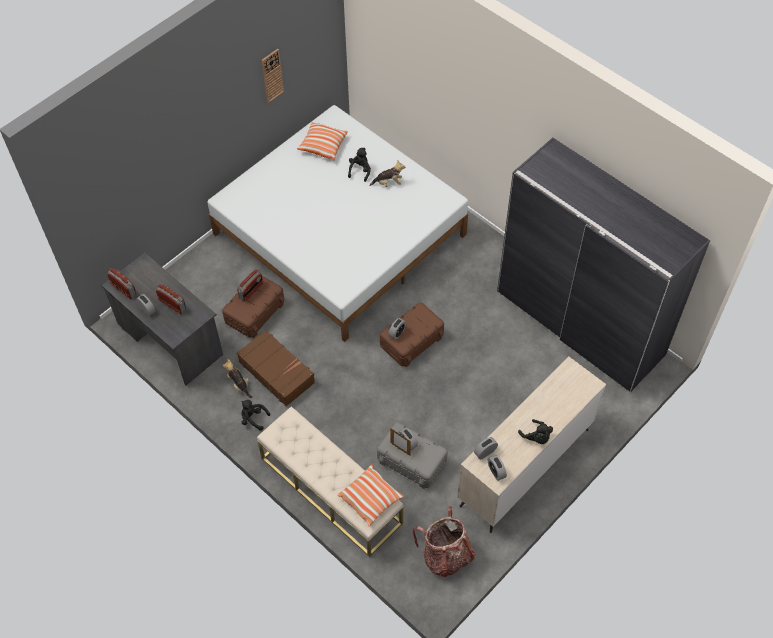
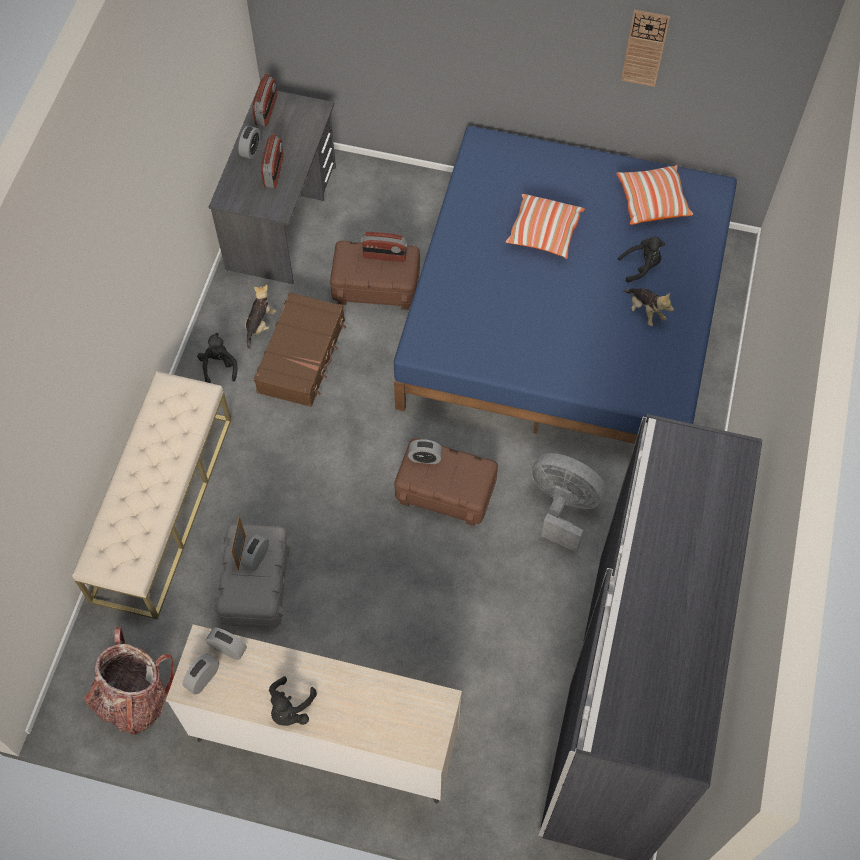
camera: 60 degrees right, 5 degrees up
(340, 234) = (564, 316): white bed -> blue bed
(370, 499) = (128, 549): pillow -> pillow (544, 233)
(456, 293) = (563, 507): none -> grey fan

